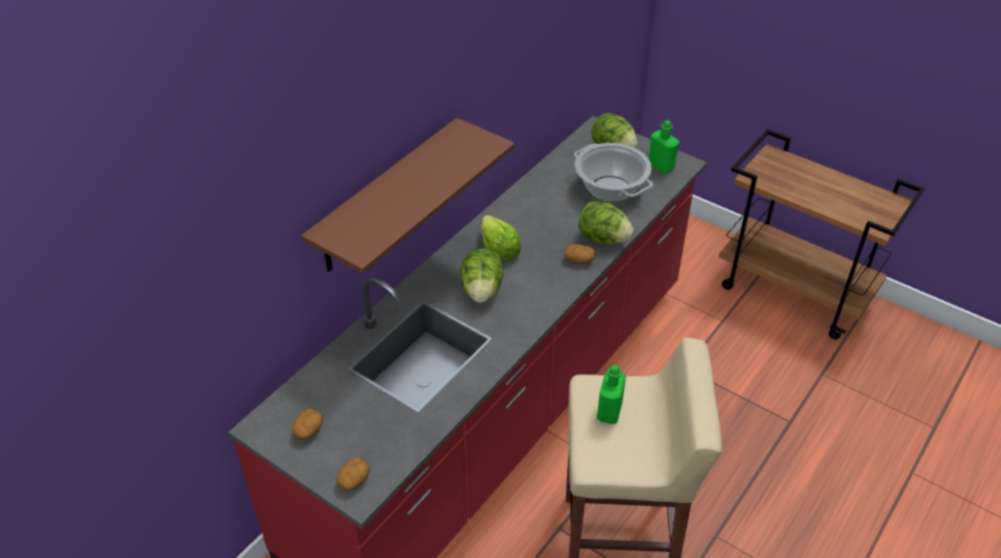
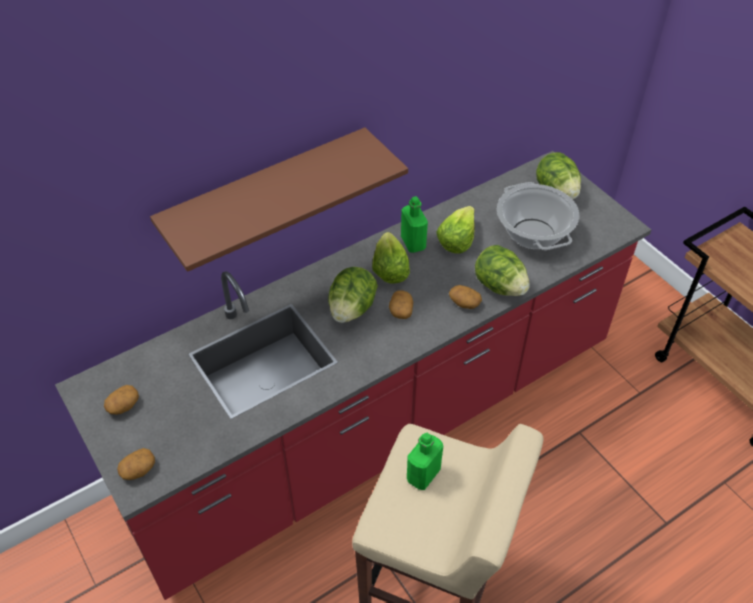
camera: 20 degrees right, 5 degrees up
(526, 280) = (400, 310): none -> potato
(546, 209) = (456, 240): none -> lettuce
(661, 166) = (598, 222): green bottle -> green bottle (413, 243)

